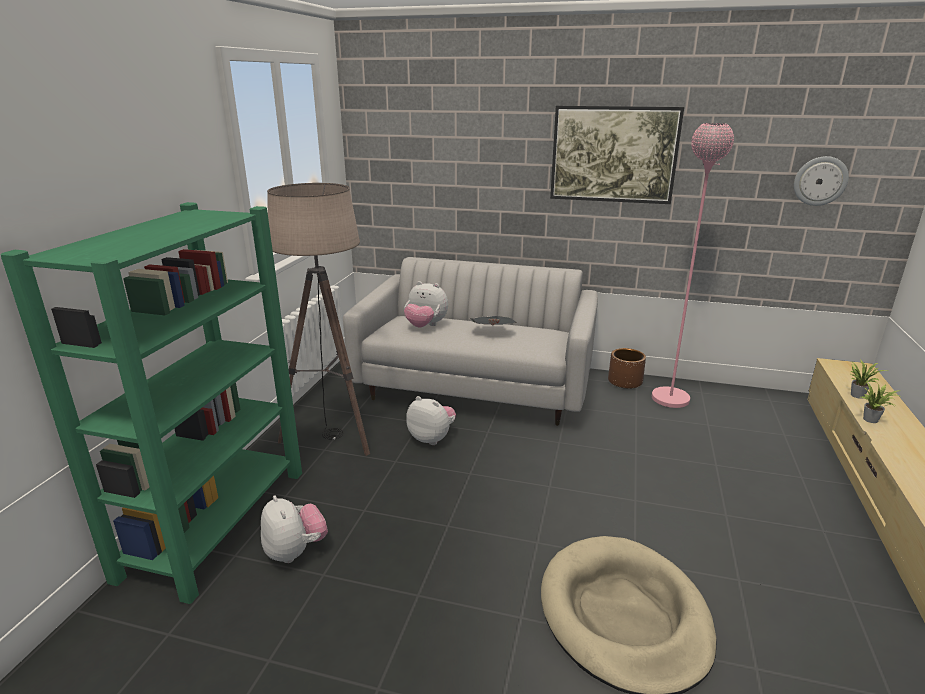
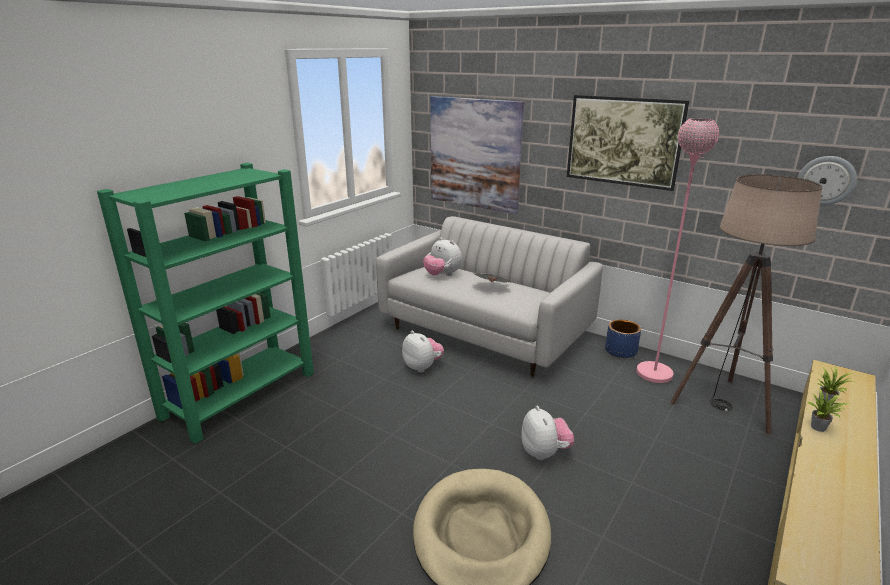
camera: 20 degrees right, 0 degrees up
(295, 551) = (277, 426): plush toy -> plush toy (544, 453)
(334, 433) = (353, 349): floor lamp -> floor lamp (722, 404)
(433, 180) = (474, 154): none -> picture
(625, 381) = (621, 351): brown planter -> blue planter

